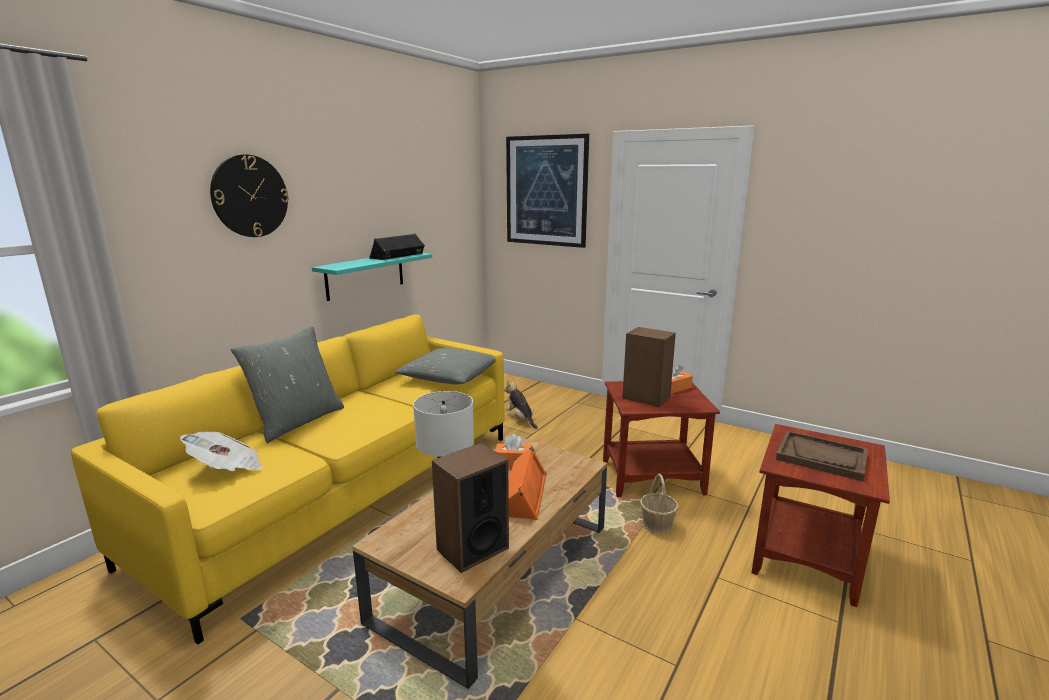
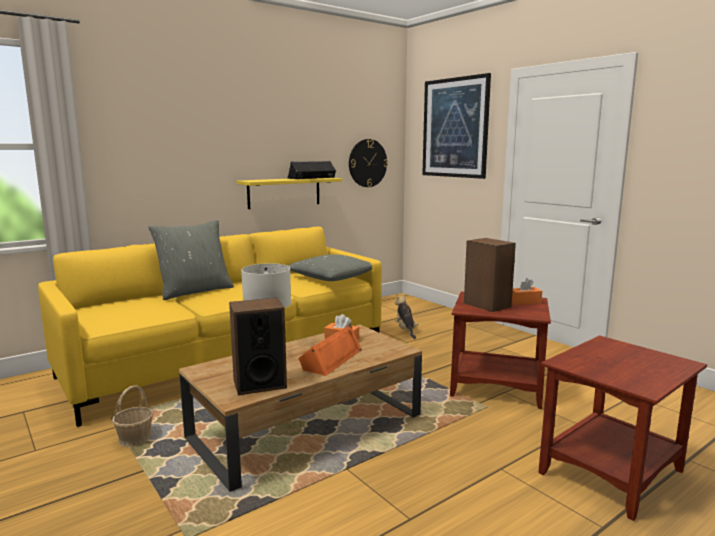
camera: 20 degrees right, 5 degrees down
(227, 468) = (126, 309): newspaper -> none
(250, 196) = (190, 121): wall clock -> wall clock (367, 163)
(365, 275) = (284, 192): turquoise shelf -> yellow shelf
(657, 524) = (473, 421): basket -> basket (135, 438)
(821, 457) = (619, 362): brown tray -> none

